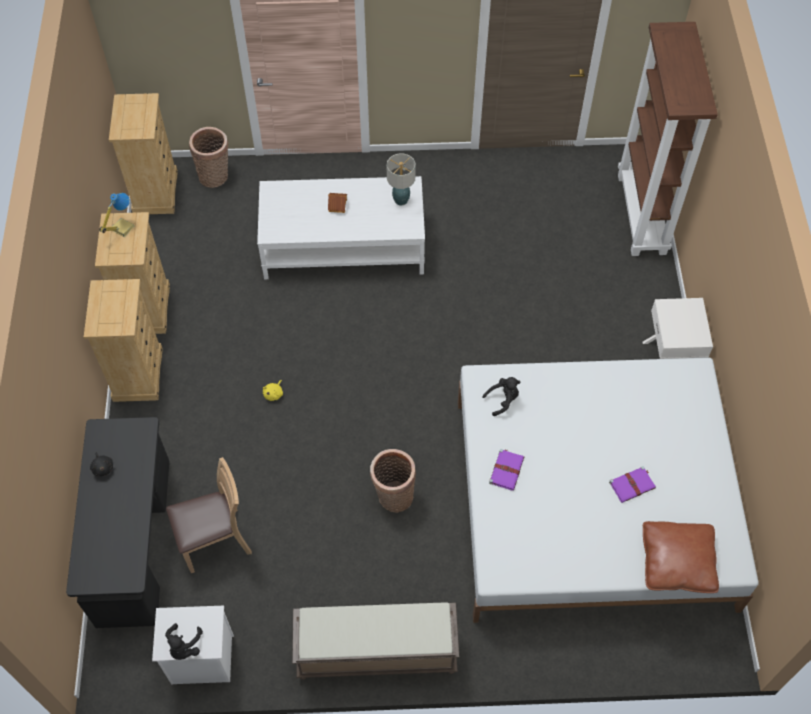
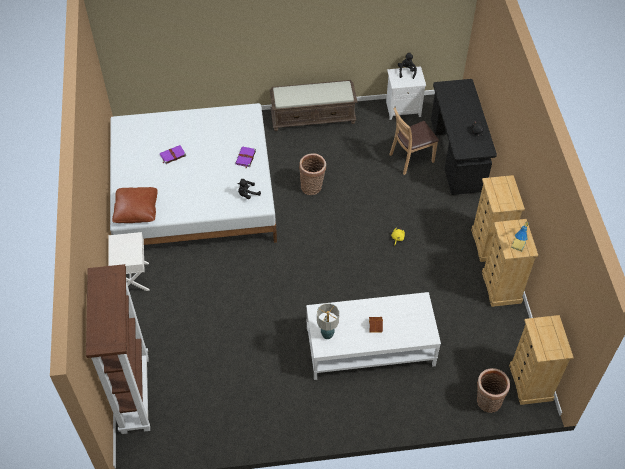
camera: 175 degrees right, 5 degrees down
(677, 562) = (153, 122): brown pillow -> brown pillow (136, 210)

